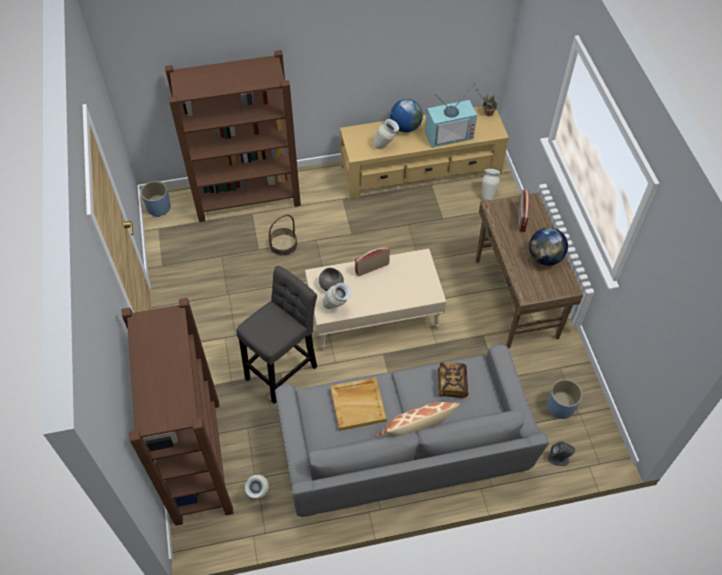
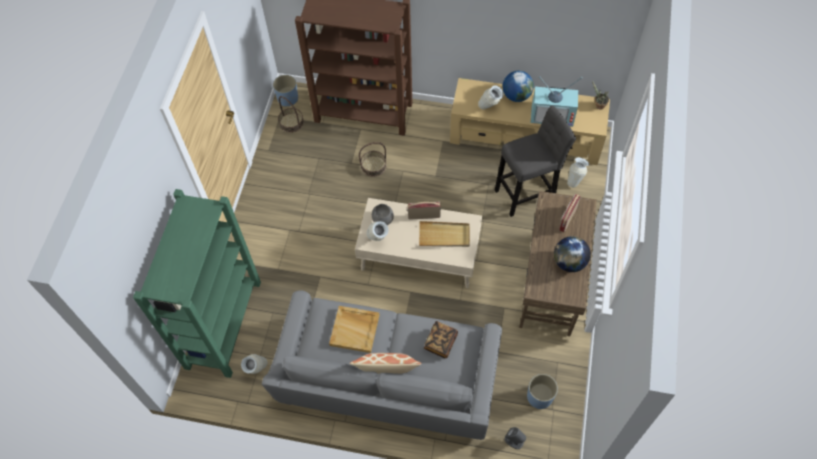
camera: 25 degrees right, 5 degrees up
(174, 230) = (291, 122): none -> basket
(197, 460) = (223, 324): brown bookcase -> green bookcase
(284, 369) = (323, 275): grey stool -> grey stool (527, 193)
(402, 280) = (444, 235): none -> beige tray

